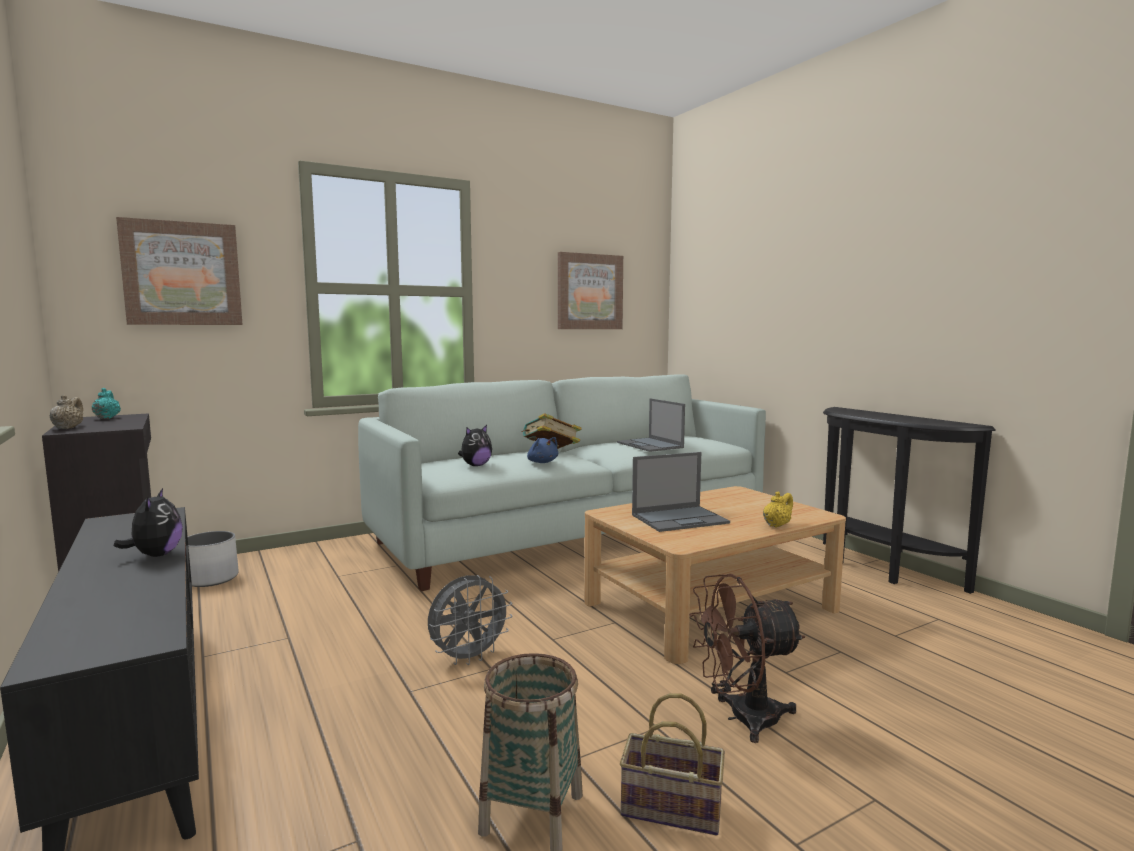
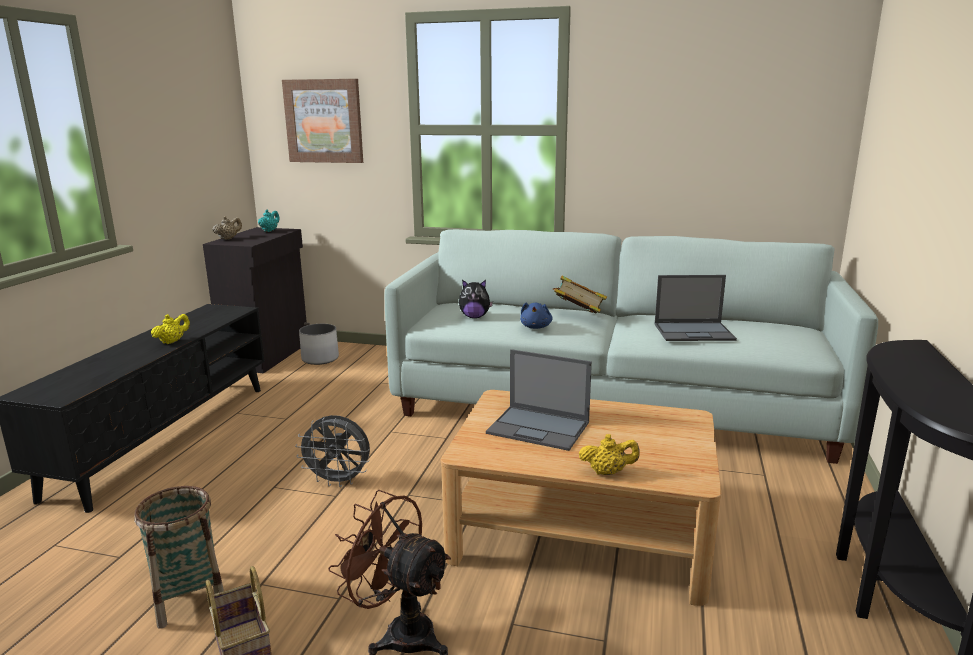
camera: 45 degrees right, 10 degrees up
(156, 555) = (172, 341): plush toy -> yellow teapot
(589, 292) = (722, 126): picture -> none
(650, 445) = (694, 332): laptop -> laptop turned 105 degrees counterclockwise

